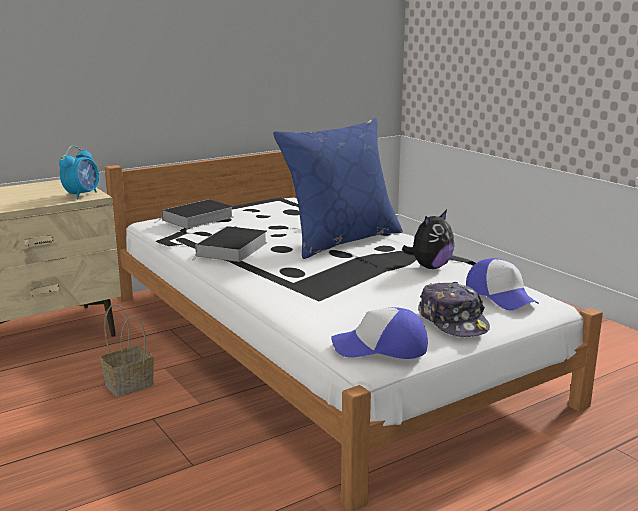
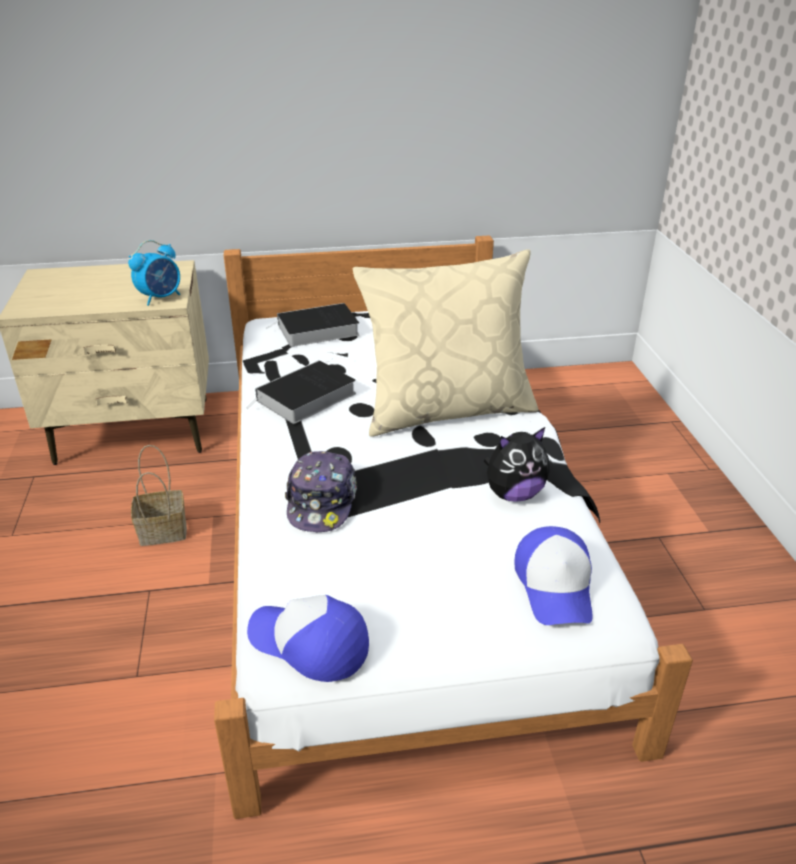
camera: 25 degrees right, 15 degrees up
(341, 240) = (447, 409): blue pillow -> beige pillow
(453, 321) = (444, 620): cap -> cap (322, 502)

